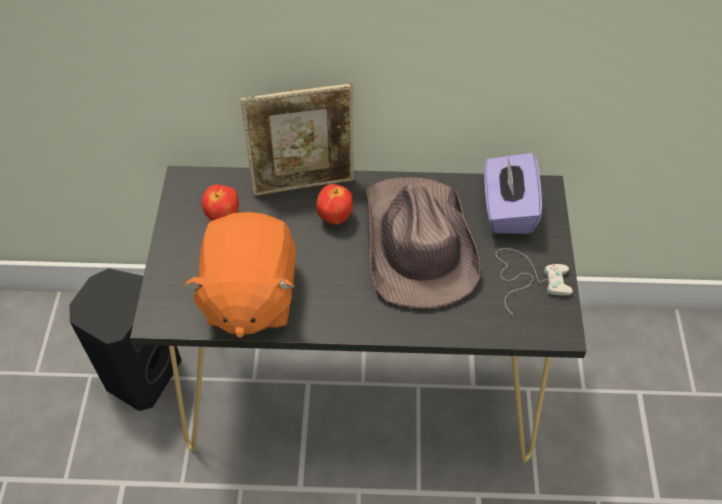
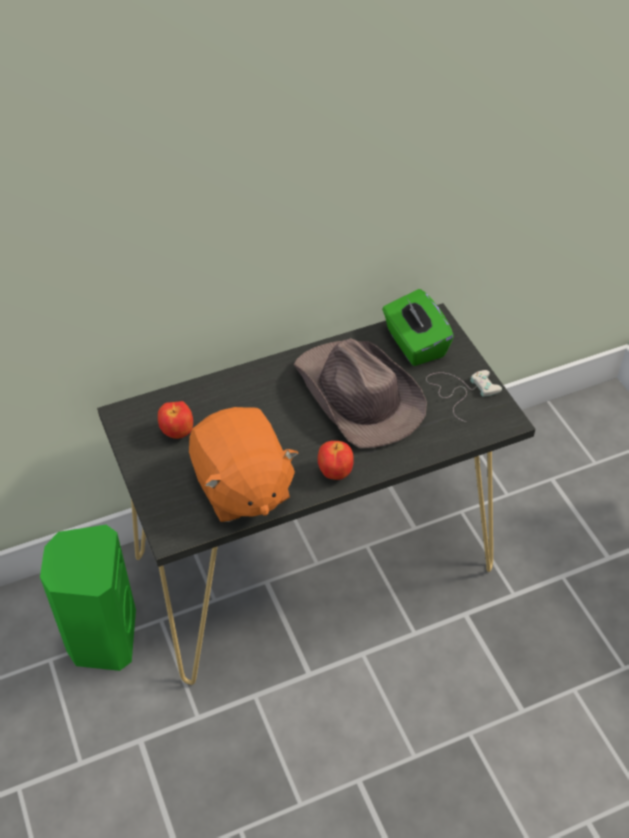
camera: 25 degrees left, 5 degrees down
(141, 374) = (101, 637): black speaker -> green speaker
(304, 183) = (232, 380): picture frame -> none
(334, 217) = (275, 399): apple -> apple (334, 472)
(507, 210) = (414, 344): purple tissue box -> green tissue box

